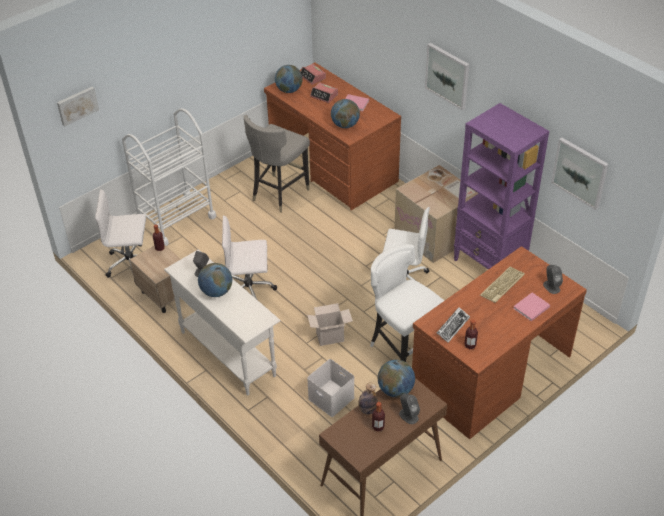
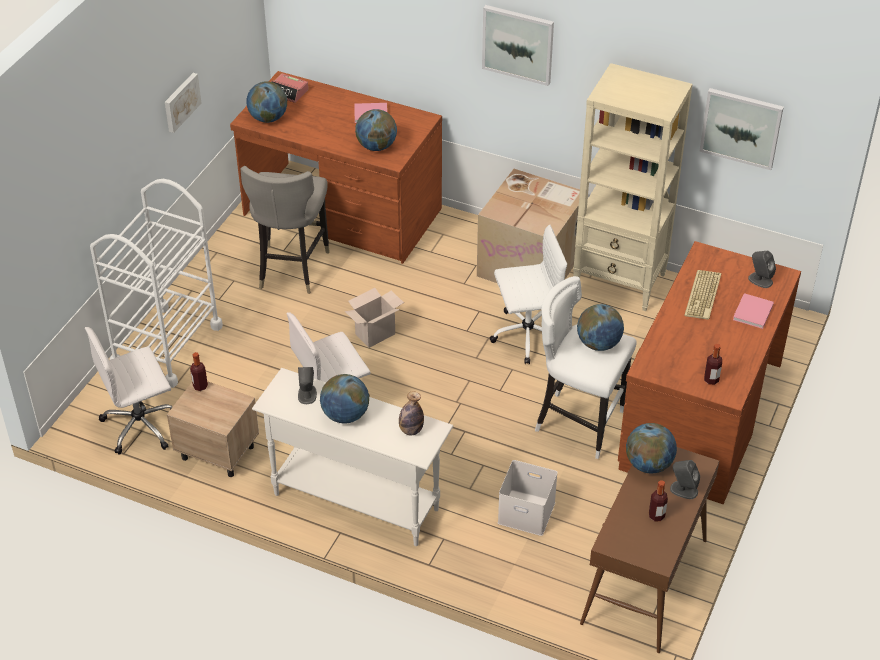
camera: 25 degrees left, 0 degrees up
(77, 105) = (35, 210): picture -> picture (181, 102)
(324, 95) = (321, 114): alarm clock -> none
(330, 336) = (477, 435): cardboard box -> cardboard box (375, 333)
(367, 410) = (630, 500): bottle -> bottle (411, 430)
(415, 297) = (598, 344): none -> globe
(452, 326) = (677, 364): keyboard -> none
(489, 264) = (620, 282): purple bookcase -> beige bookcase

